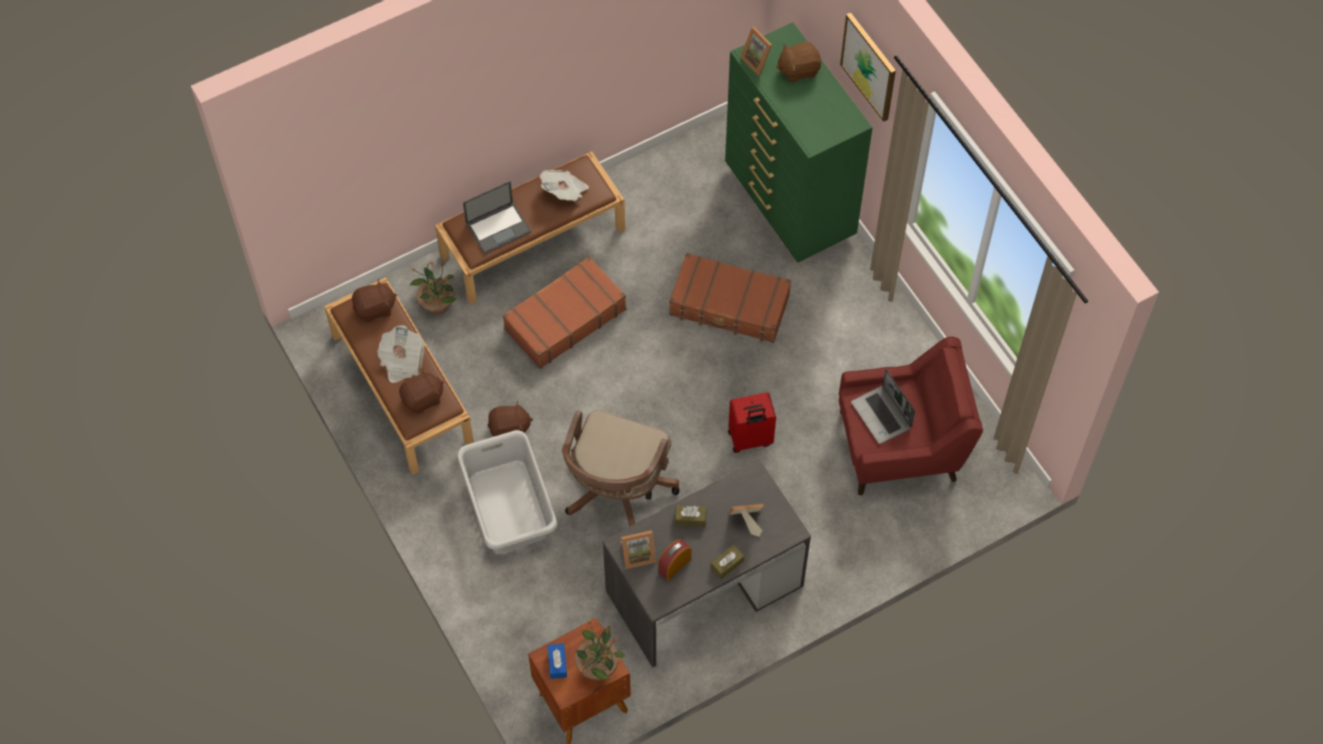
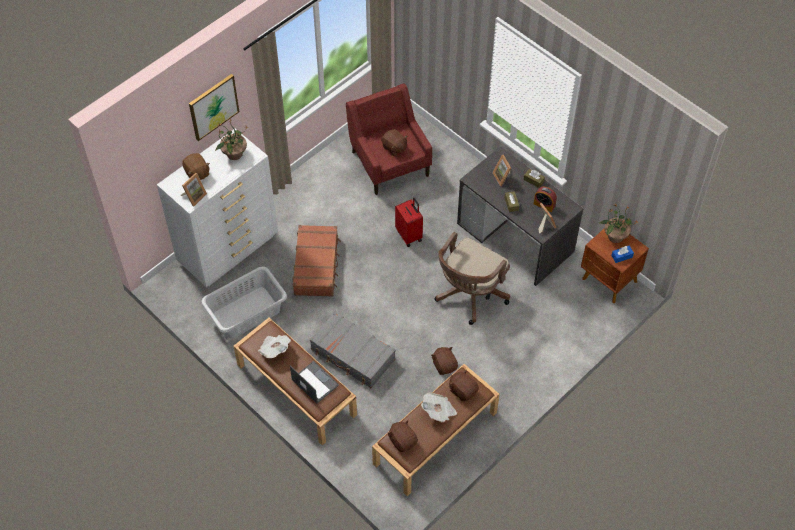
camera: 105 degrees left, 5 degrees down
(437, 304) = (363, 435): potted plant -> potted plant (234, 154)
(509, 505) = (498, 351): grey laundry basket -> grey laundry basket (246, 312)
(564, 319) = (352, 355): brown suitcase -> grey suitcase
(616, 493) = (469, 295): brown office chair -> brown office chair turned 120 degrees clockwise
(789, 204) = (229, 249): green dresser -> white dresser
(882, 416) = (394, 147): laptop -> brown plush toy

